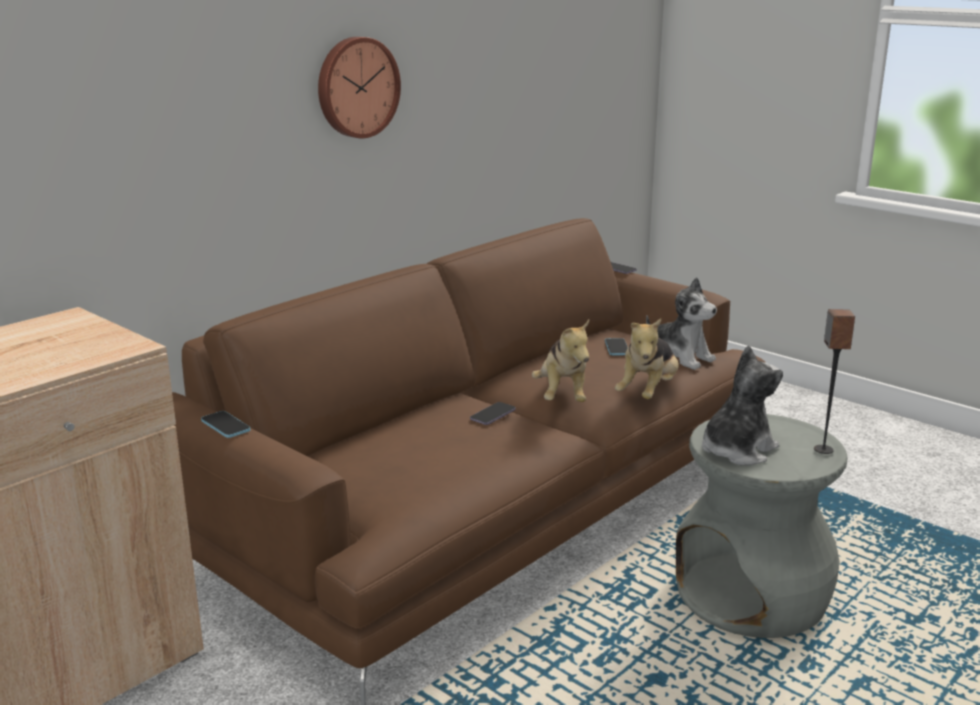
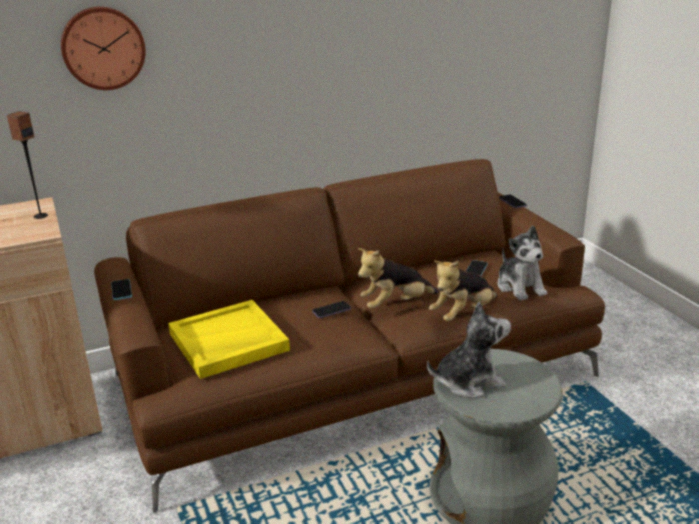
camera: 25 degrees right, 5 degrees up
(356, 87) = (283, 51): wall clock -> wall clock (103, 48)
(397, 471) = (228, 342): none -> yellow tray
(562, 396) = (395, 304): plush toy -> plush toy turned 45 degrees clockwise
(823, 449) = (538, 397): speaker -> speaker (40, 216)

